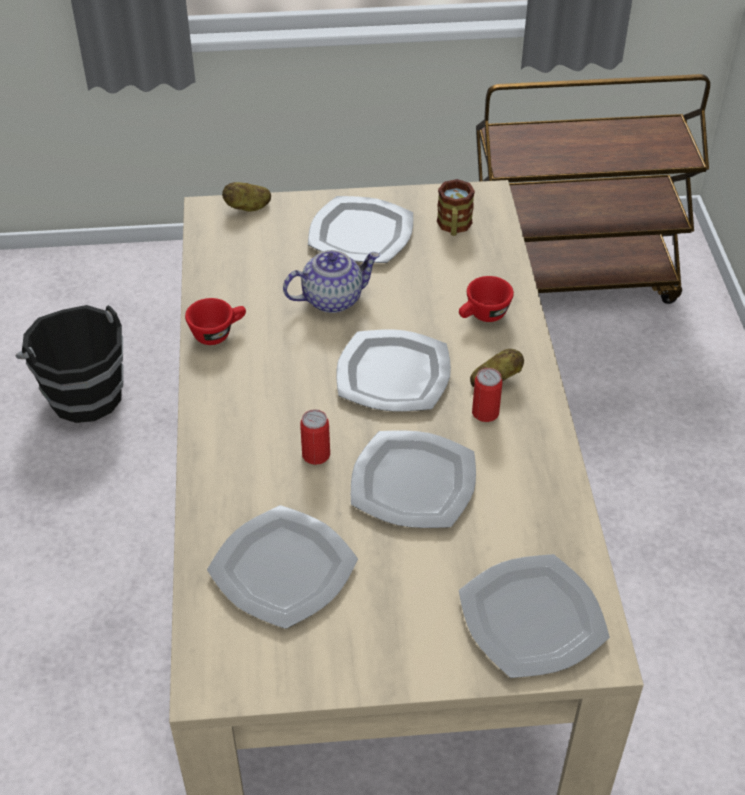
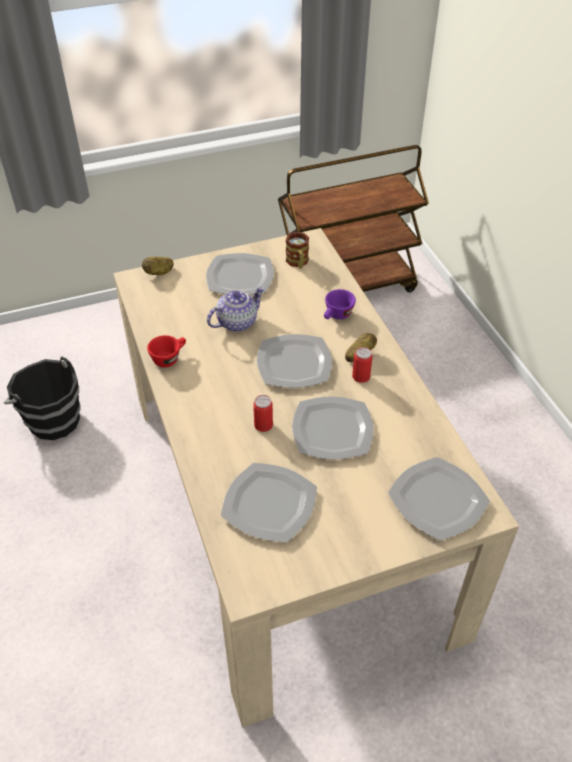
camera: 15 degrees left, 0 degrees up
(483, 316) = (337, 316): red cup -> purple cup

